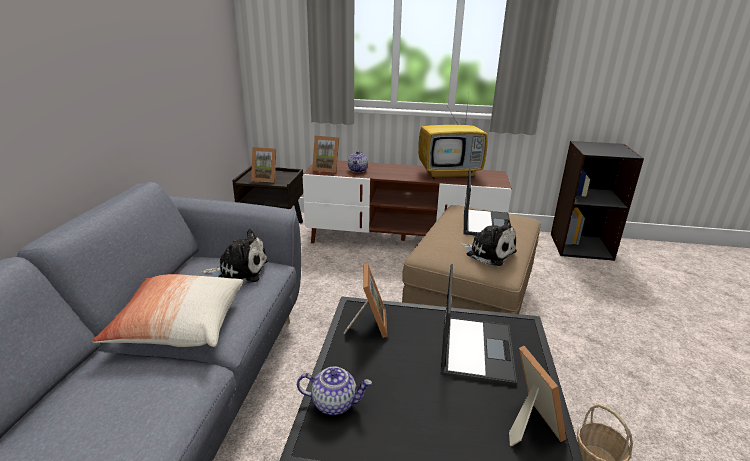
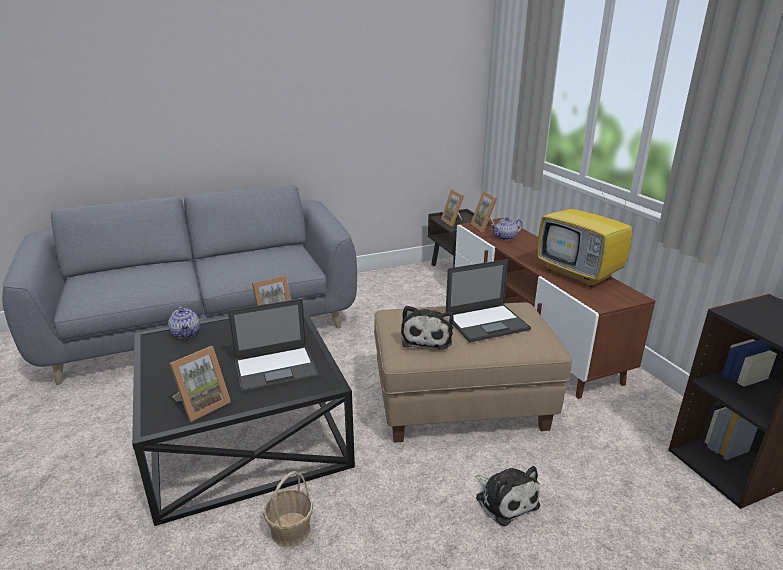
camera: 60 degrees right, 0 degrees up
(179, 326) = (218, 268): pillow -> none
(239, 270) = (290, 261): plush toy -> plush toy (505, 499)

